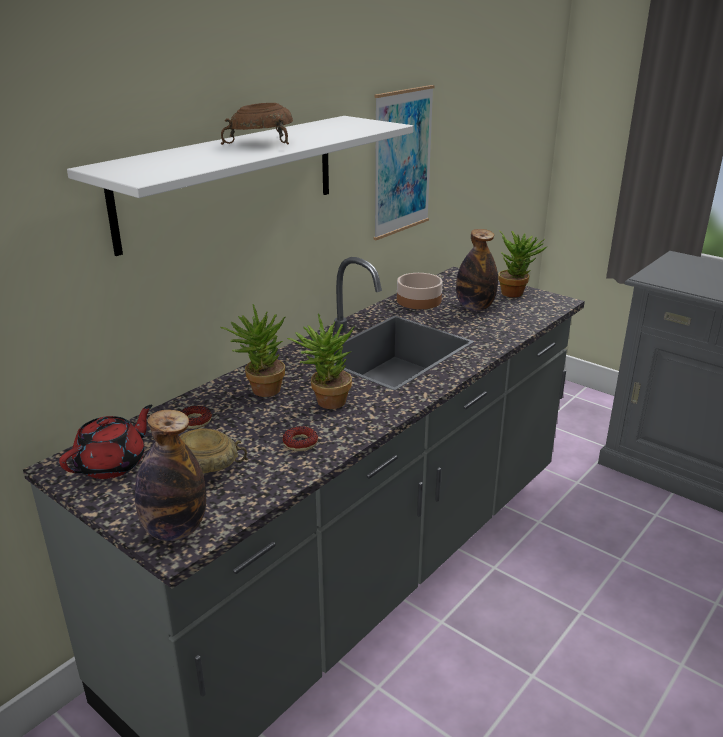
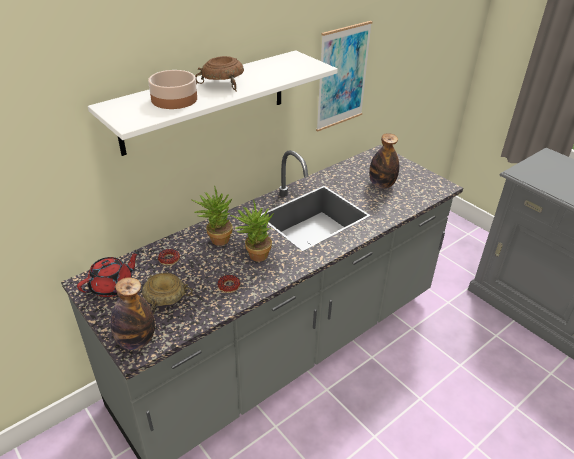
camera: 10 degrees right, 10 degrees up
(419, 300) = (345, 174): bowl -> bowl (175, 99)
(516, 293) = (416, 174): potted plant -> none

